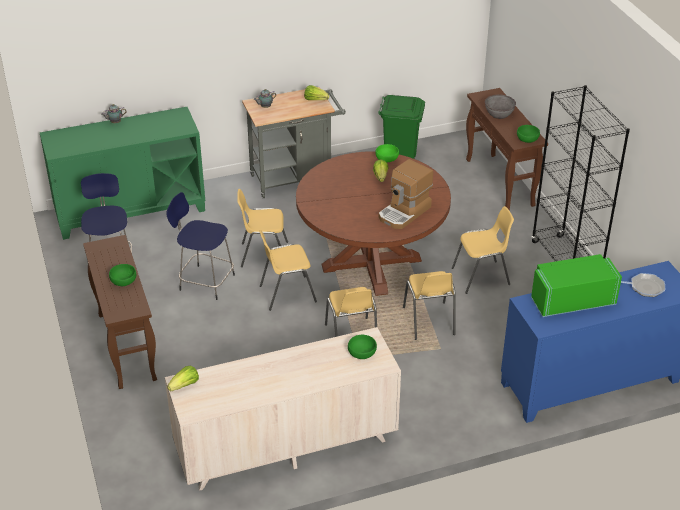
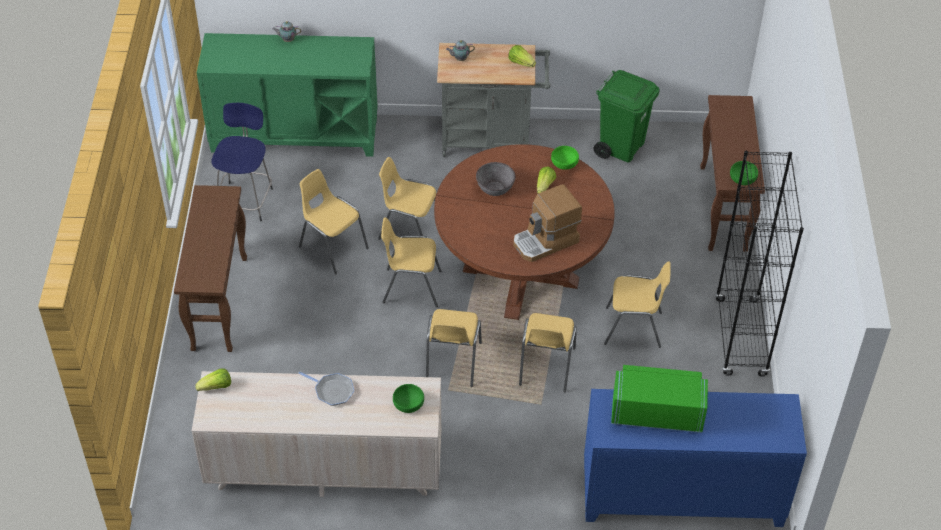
camera: 20 degrees right, 10 degrees up
(123, 281) = (213, 244): green bowl -> none
(205, 282) = (333, 247): blue stool -> yellow chair
(499, 114) = (729, 134): grey bowl -> grey bowl (495, 188)
(644, 287) = (749, 420): frying pan -> frying pan (332, 391)

